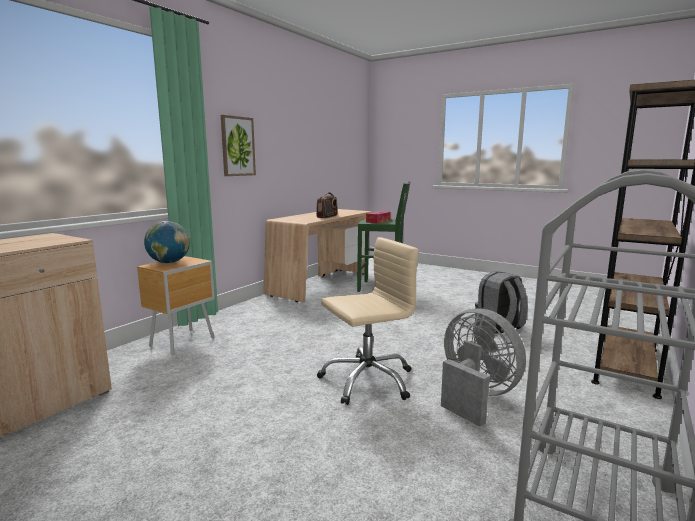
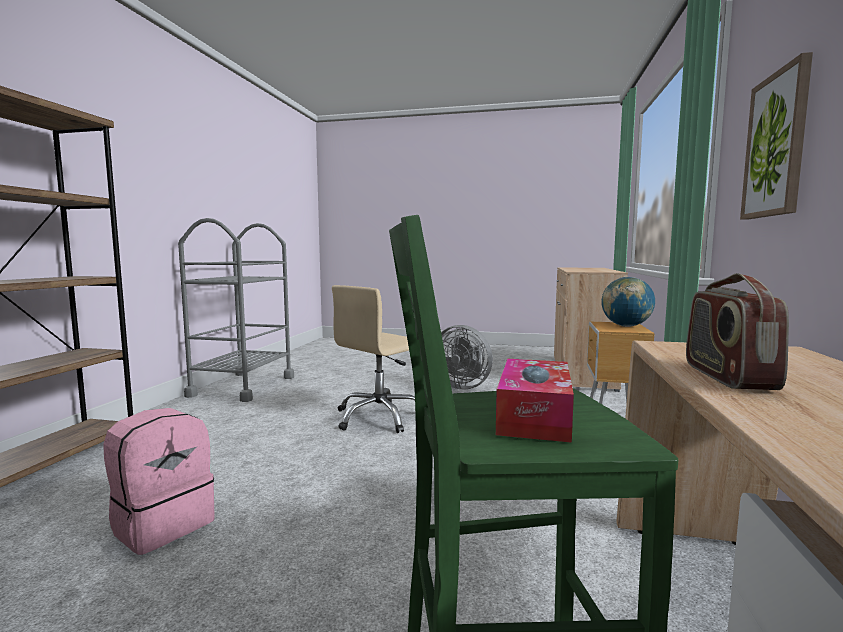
camera: 160 degrees right, 5 degrees down
(475, 396) = (278, 419): grey fan -> grey fan (462, 386)
(499, 327) = (163, 524): grey backpack -> pink backpack

